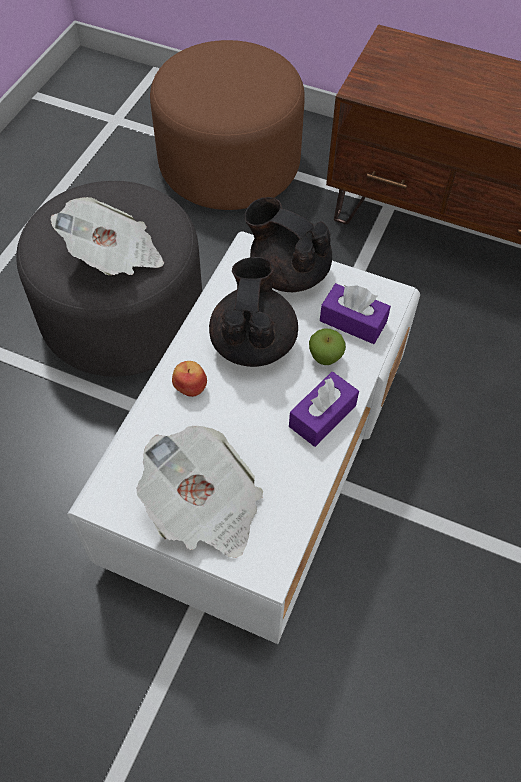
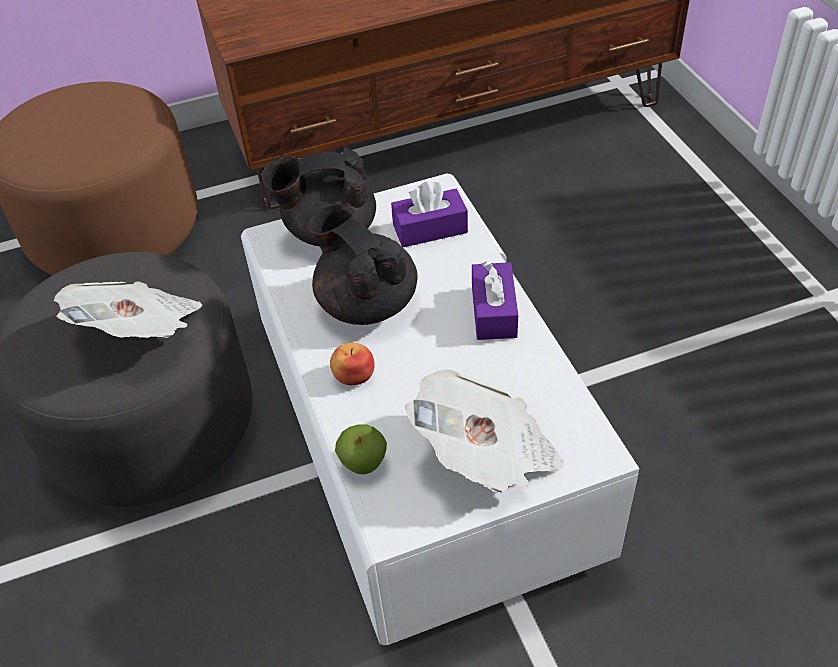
camera: 40 degrees left, 10 degrees down
(325, 357) = (441, 269): apple -> apple (363, 464)

